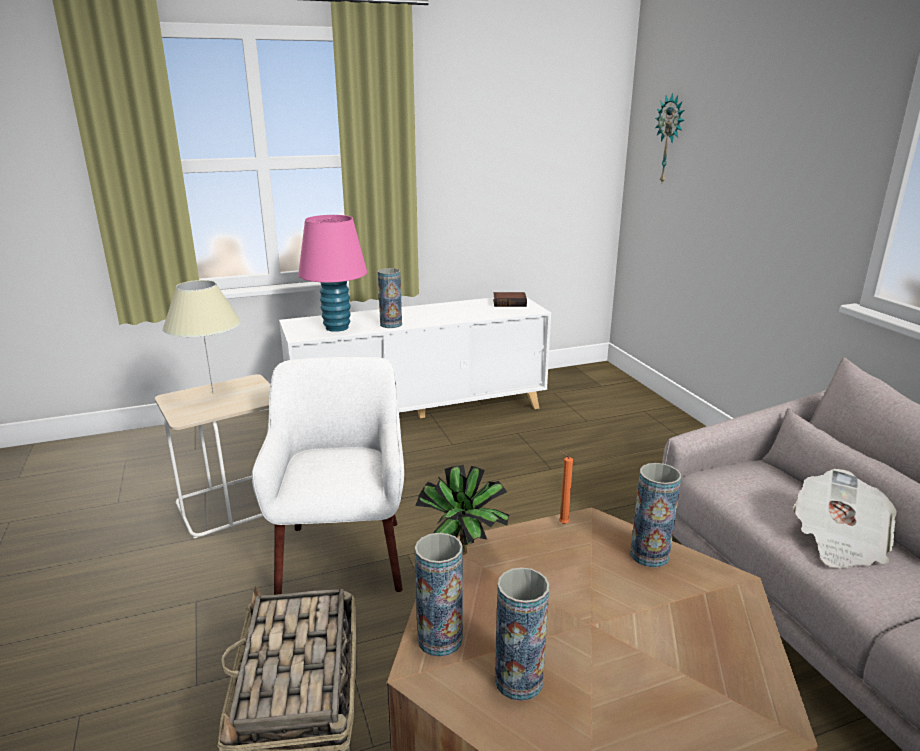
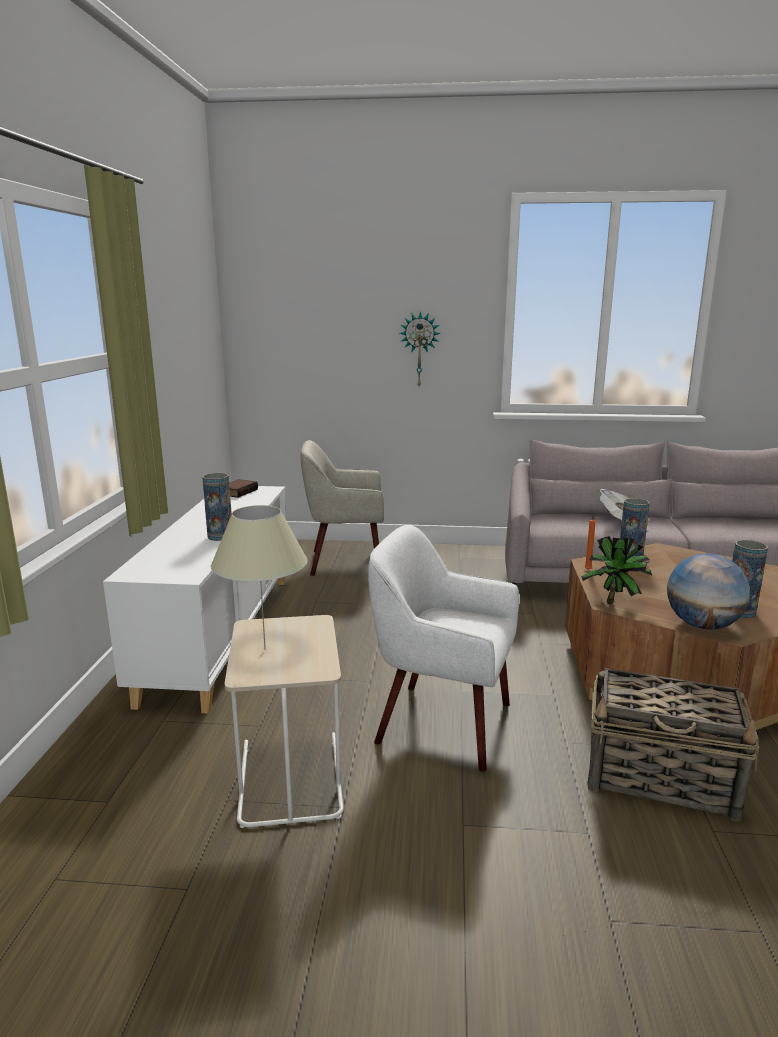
camera: 65 degrees left, 5 degrees down
(337, 327) = (189, 558): pink table lamp -> none
(440, 639) = (702, 625): vase -> globe
(623, 421) = (345, 562): none -> beige armchair
(670, 139) = (286, 323): wall clock -> wall clock (419, 350)

